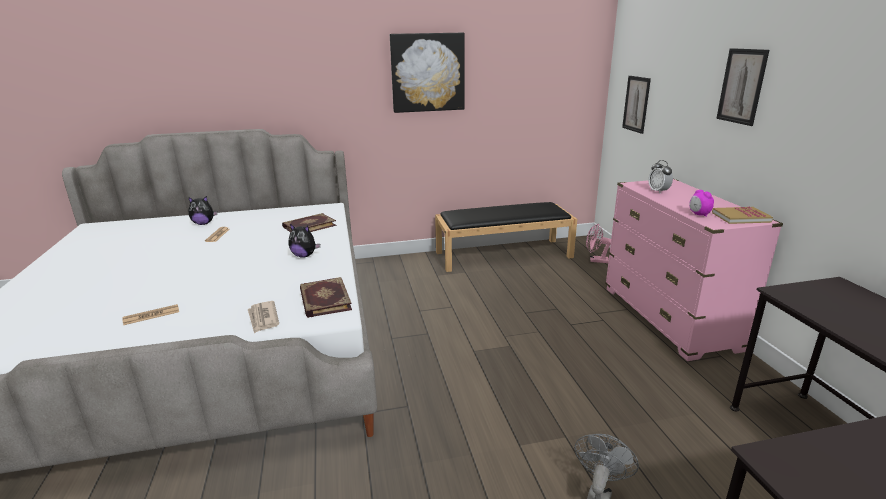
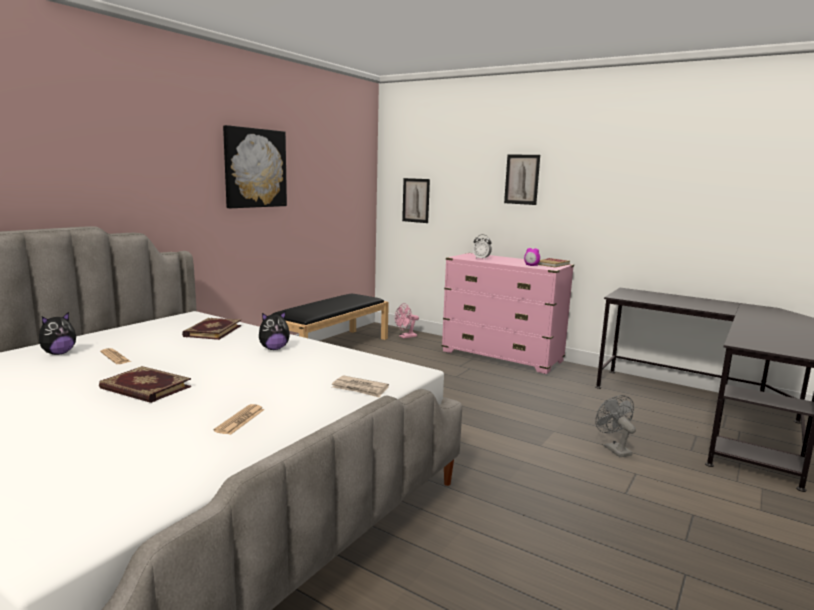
camera: 45 degrees left, 10 degrees down
(324, 300) = (376, 366): book -> book (144, 388)

